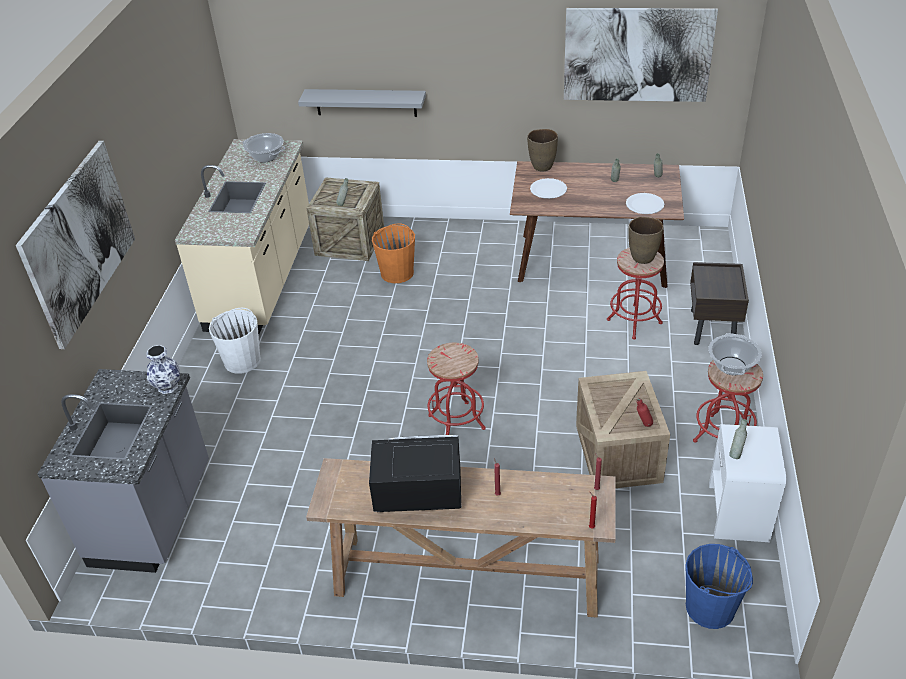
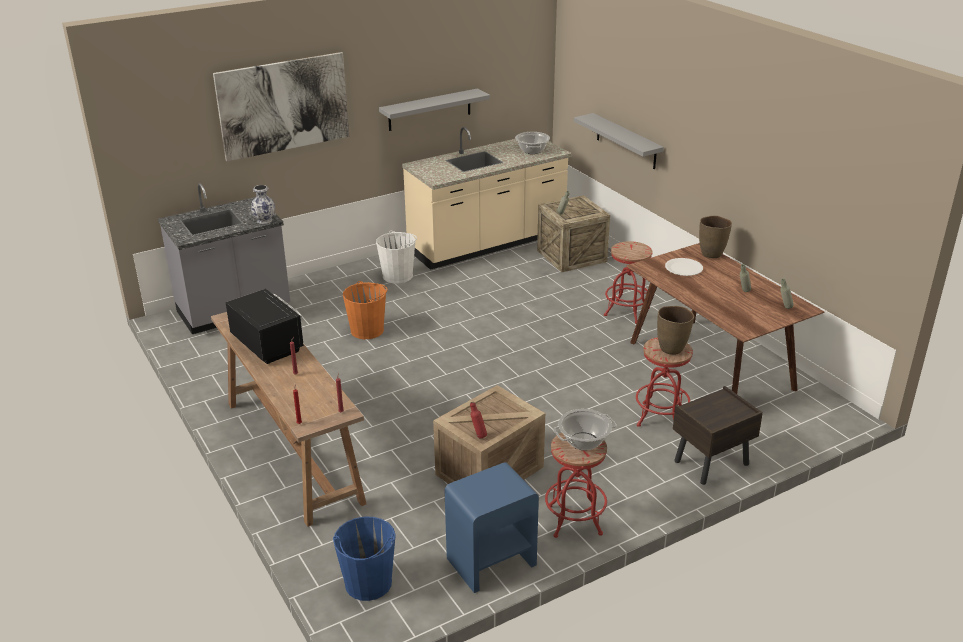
camera: 50 degrees right, 10 degrees down
(169, 164) = (429, 110): none -> grey shelf
(397, 273) = (565, 289): orange bucket -> orange bucket (367, 330)
(456, 422) = (437, 382): red stool -> red stool (626, 312)
(637, 54) = (819, 177): picture -> none
(644, 205) = (733, 316): white plate -> none
(736, 454) = (476, 481): grey bottle -> none
(738, 512) = (490, 562): white nightstand -> blue nightstand

